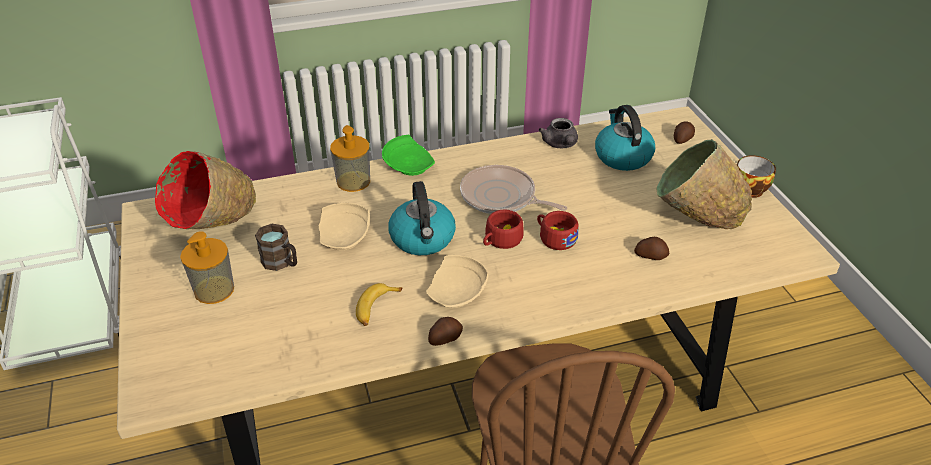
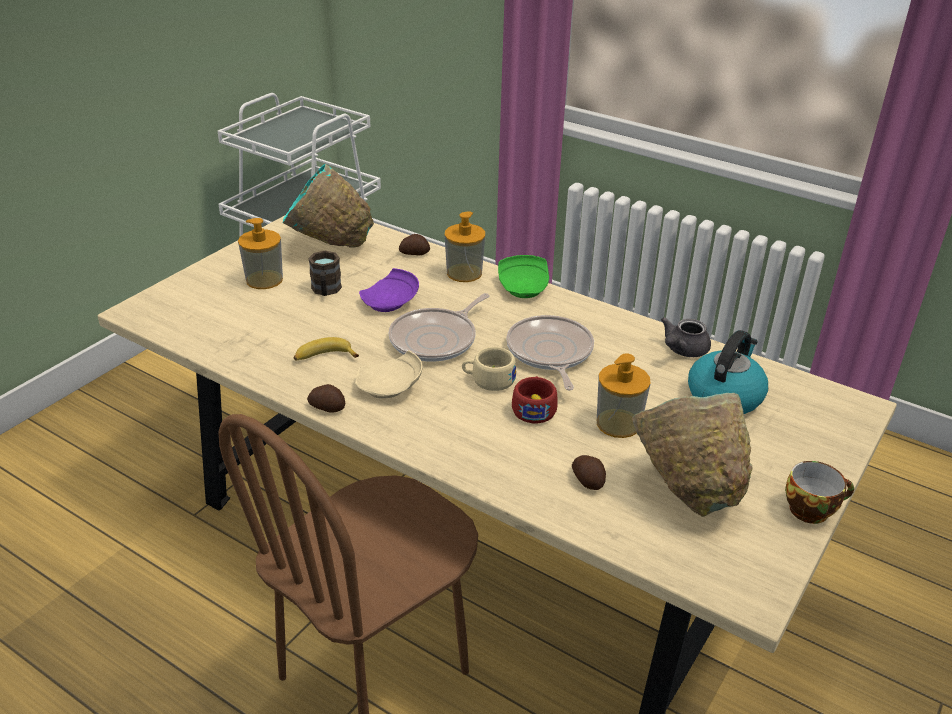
camera: 50 degrees right, 5 degrees down
(214, 230) = (326, 247): red bowl -> turquoise bowl
(344, 236) = (391, 302): beige plate -> purple plate
(423, 239) = (436, 339): kettle -> frying pan
(500, 240) = (488, 380): red cup -> beige cup
(607, 212) = (618, 423): none -> soap dispenser
(682, 139) = (823, 423): potato -> potato (414, 253)

